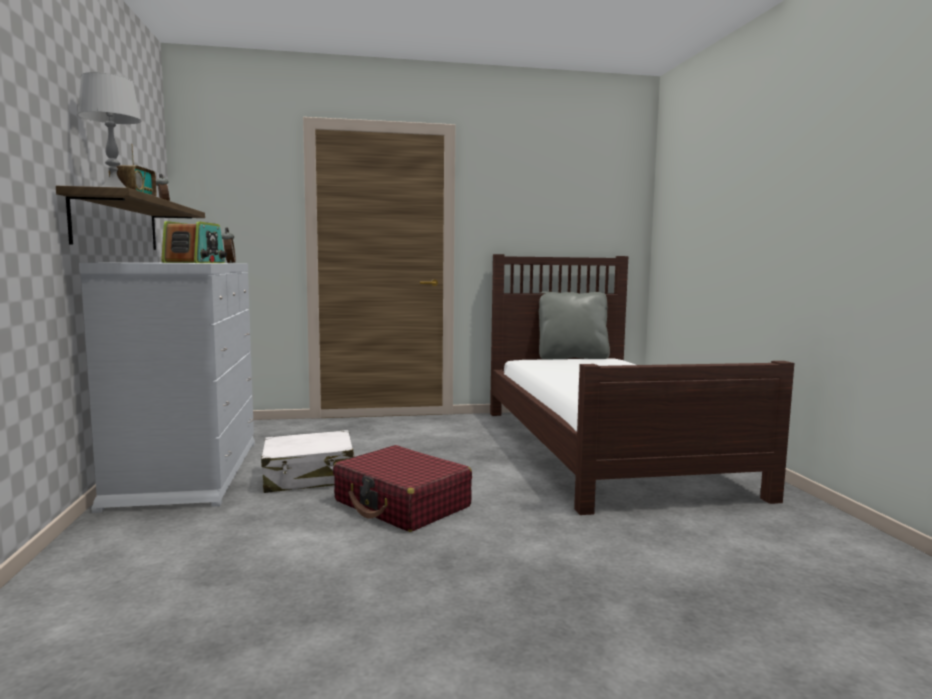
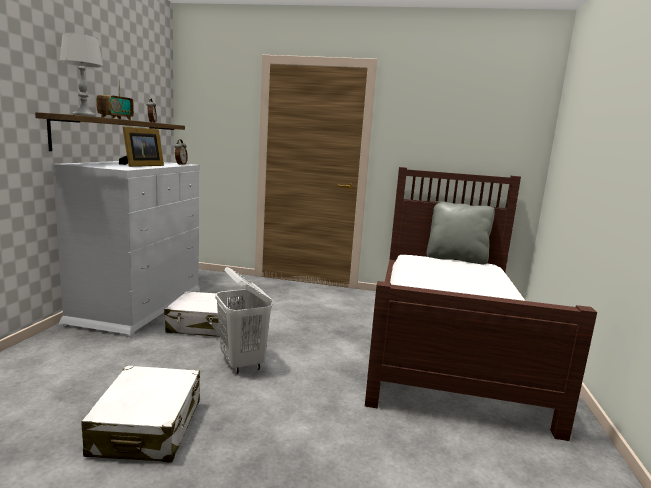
camera: 20 degrees right, 5 degrees up
(195, 263) = (141, 165): radio -> picture frame
(363, 584) = (148, 427): none -> white suitcase
(402, 504) = (242, 363): red suitcase -> white laundry basket

